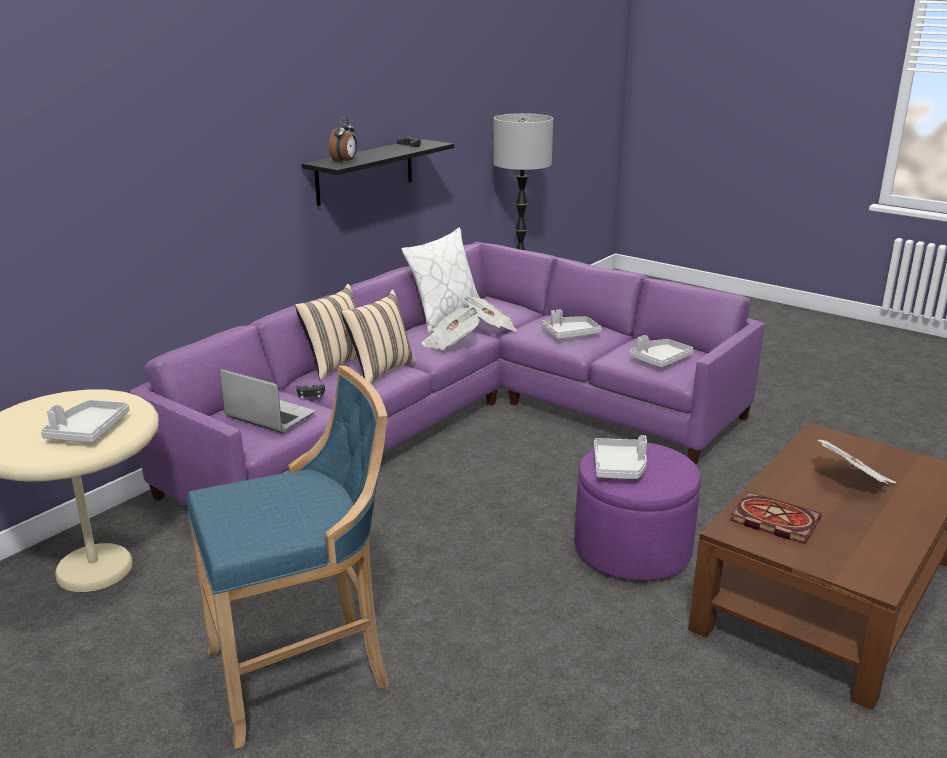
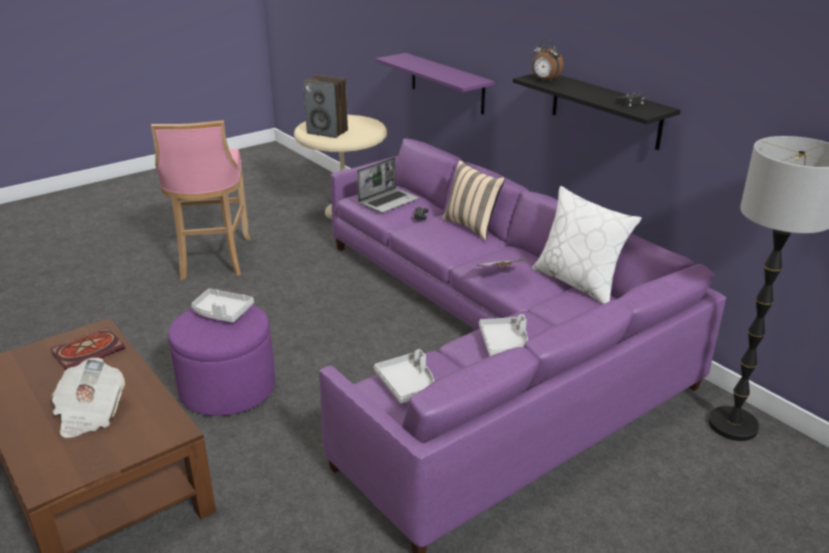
camera: 105 degrees right, 5 degrees up
(88, 431) = (328, 132): grey tray -> speaker
(160, 253) = (447, 83): none -> purple shelf
(304, 673) = (212, 260): blue stool -> pink stool
(380, 371) = (451, 242): beige pillow -> none
(491, 327) = (544, 304): newspaper -> none

